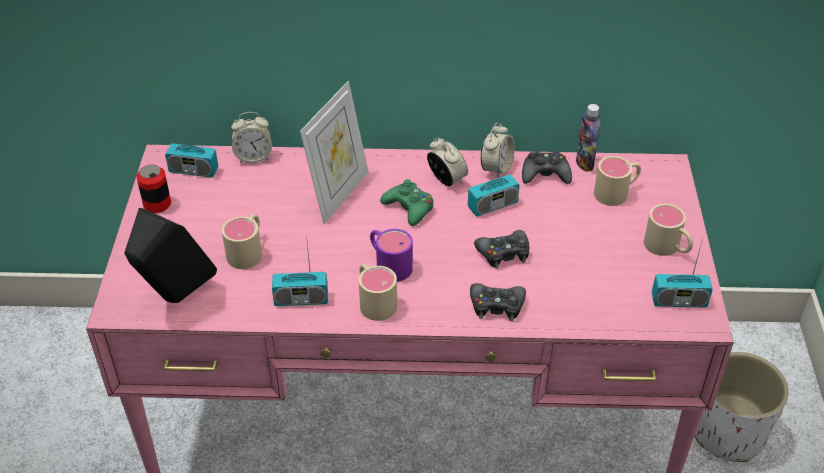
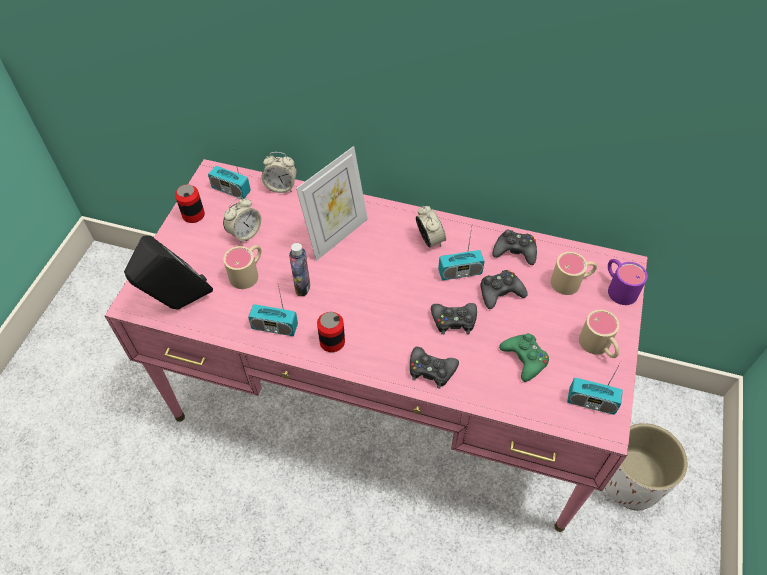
camera: 15 degrees right, 10 degrees up
(374, 300) = (332, 342): beige mug -> can
(388, 264) = (355, 310): purple mug -> purple mug (618, 287)
(409, 208) = (389, 260): green game controller -> green game controller (524, 359)
(496, 169) = (474, 237): alarm clock -> alarm clock (245, 233)
(544, 217) = (500, 292): none -> black game controller
(584, 163) = (552, 247): bottle -> bottle (302, 287)

